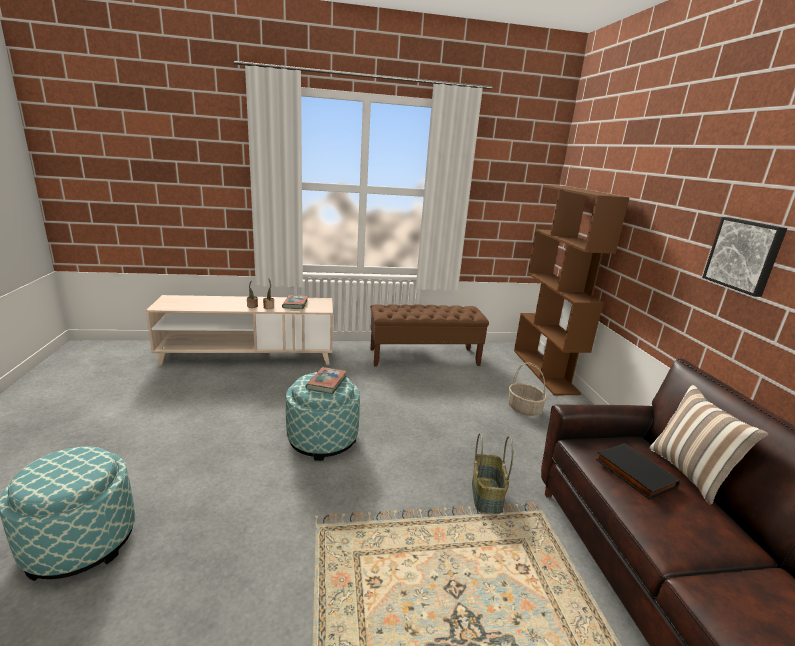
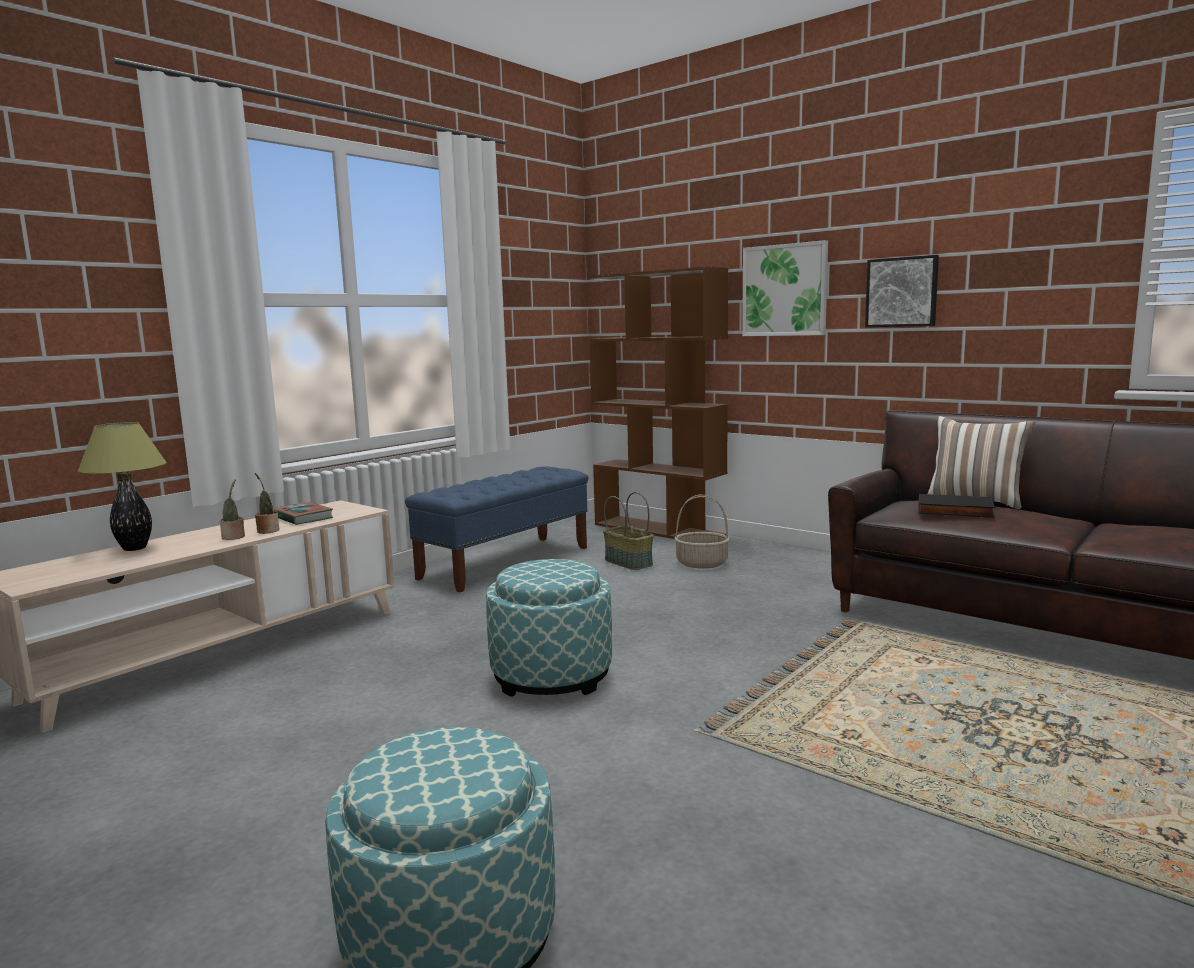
camera: 40 degrees left, 10 degrees down
(217, 299) = (134, 548): none -> table lamp
(326, 383) = (551, 568): book -> none
(424, 357) = (506, 562): brown bench -> blue bench
(487, 495) = (804, 634): basket -> basket (629, 562)
(660, 226) = (784, 290): none -> picture

